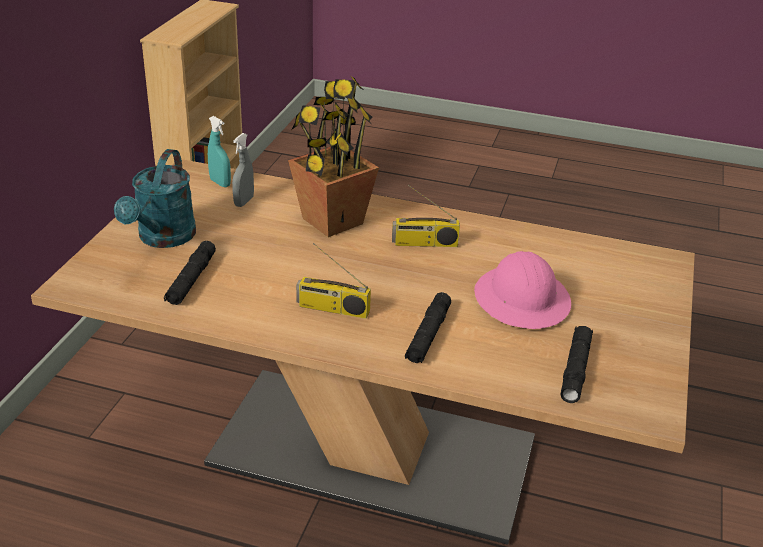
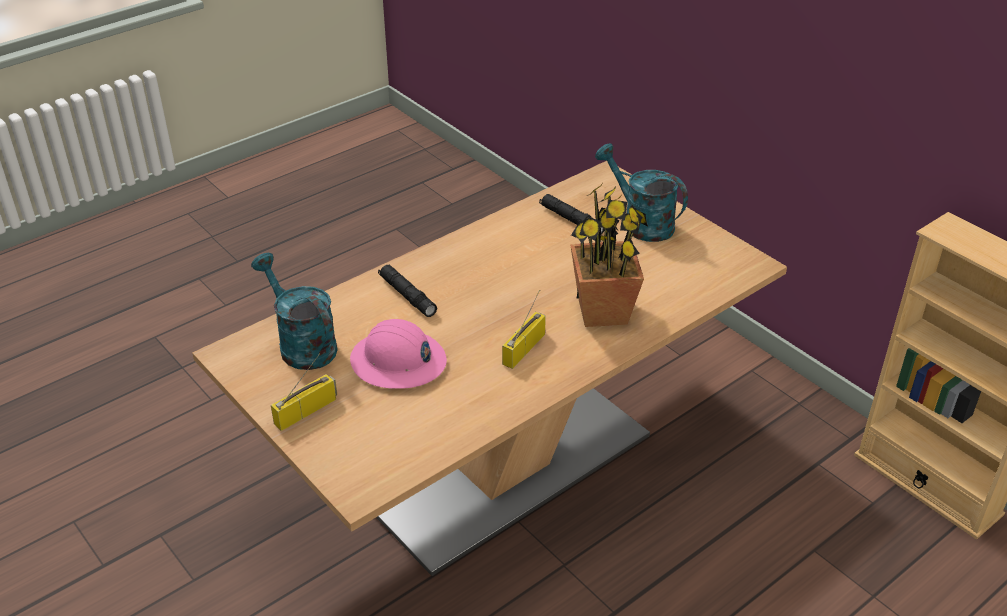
camera: 125 degrees right, 5 degrees up
(220, 183) = (718, 274): turquoise spray bottle -> none
(244, 202) = (673, 276): grey spray bottle -> none
(332, 309) = (478, 266): radio -> radio (306, 410)
(575, 369) = (301, 344): black flashlight -> turquoise watering can

